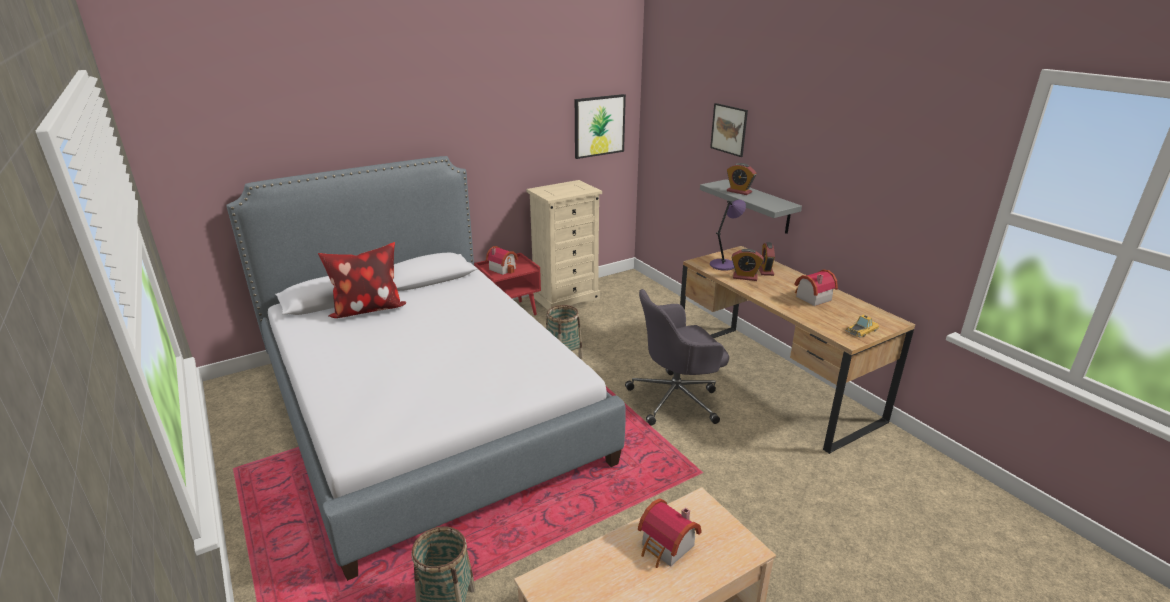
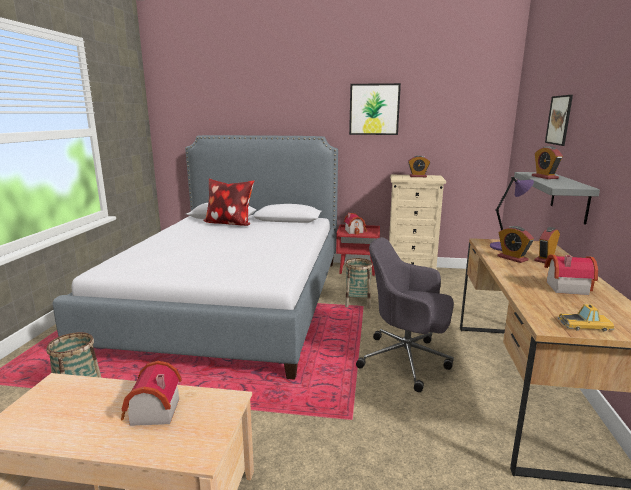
camera: 40 degrees right, 10 degrees down
(562, 188) = (418, 176): none -> alarm clock
(599, 126) = (467, 131): picture -> picture (374, 109)

